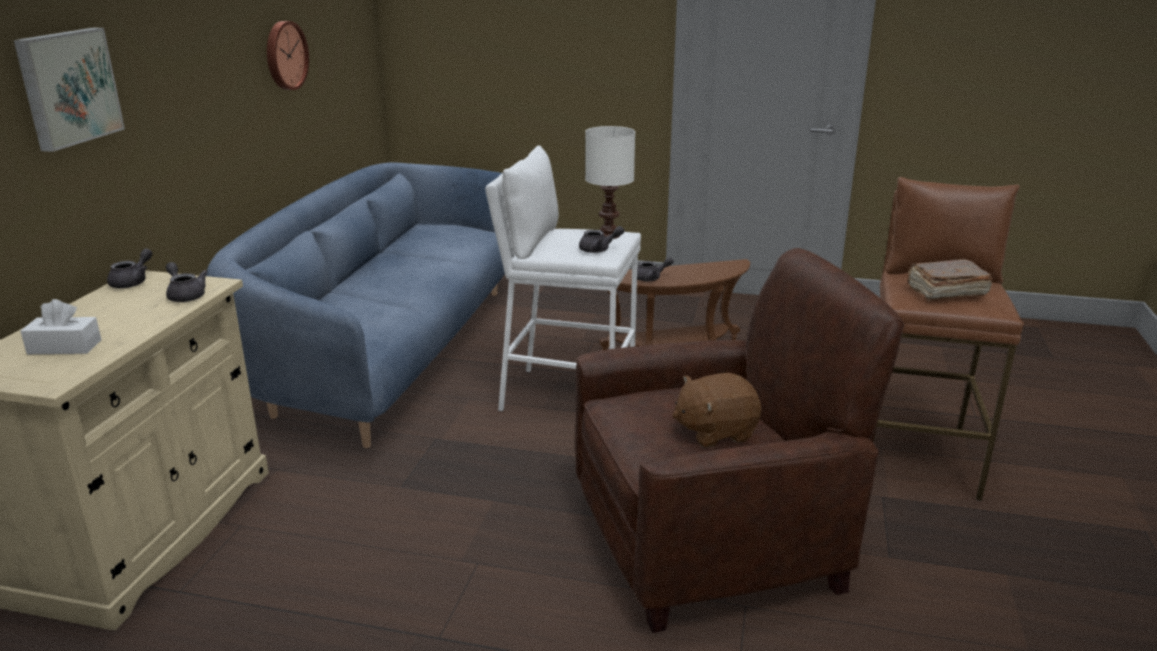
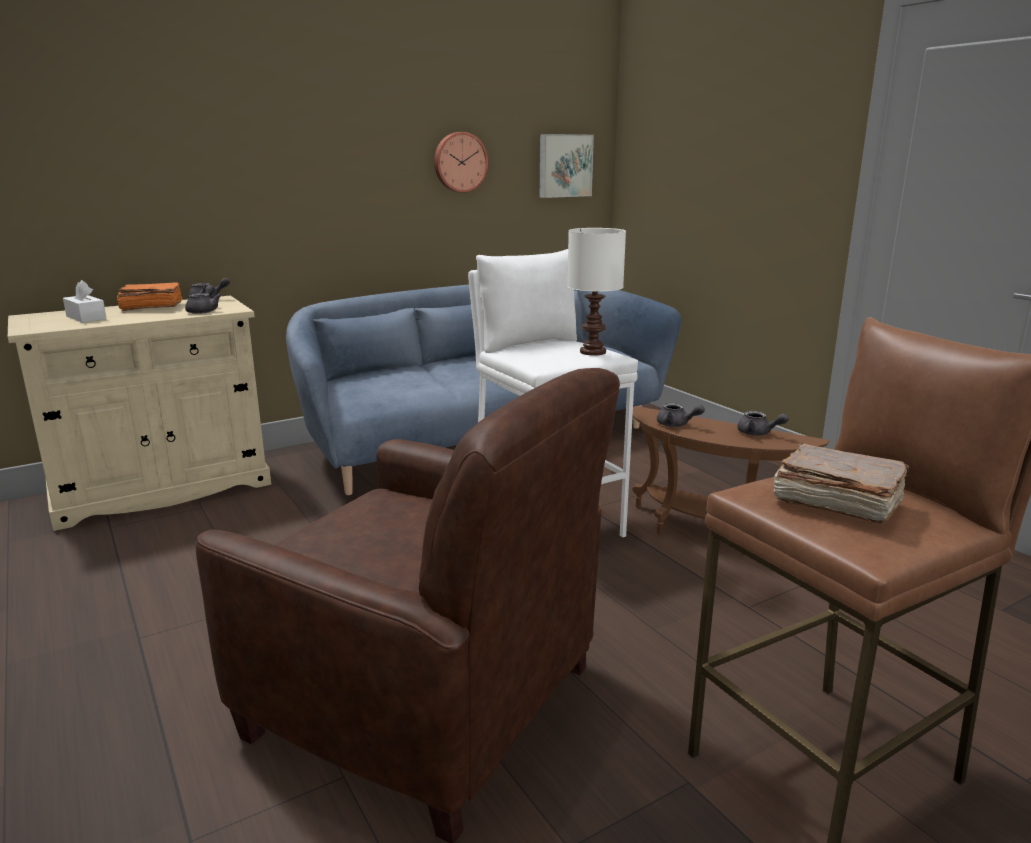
camera: 45 degrees right, 5 degrees down
(67, 87) = (188, 145): picture -> picture (564, 165)
(97, 310) = (151, 307): none -> orange book
(599, 250) = (550, 358): grey teapot -> grey teapot (758, 433)
(715, 432) = (393, 553): brown plush toy -> none

